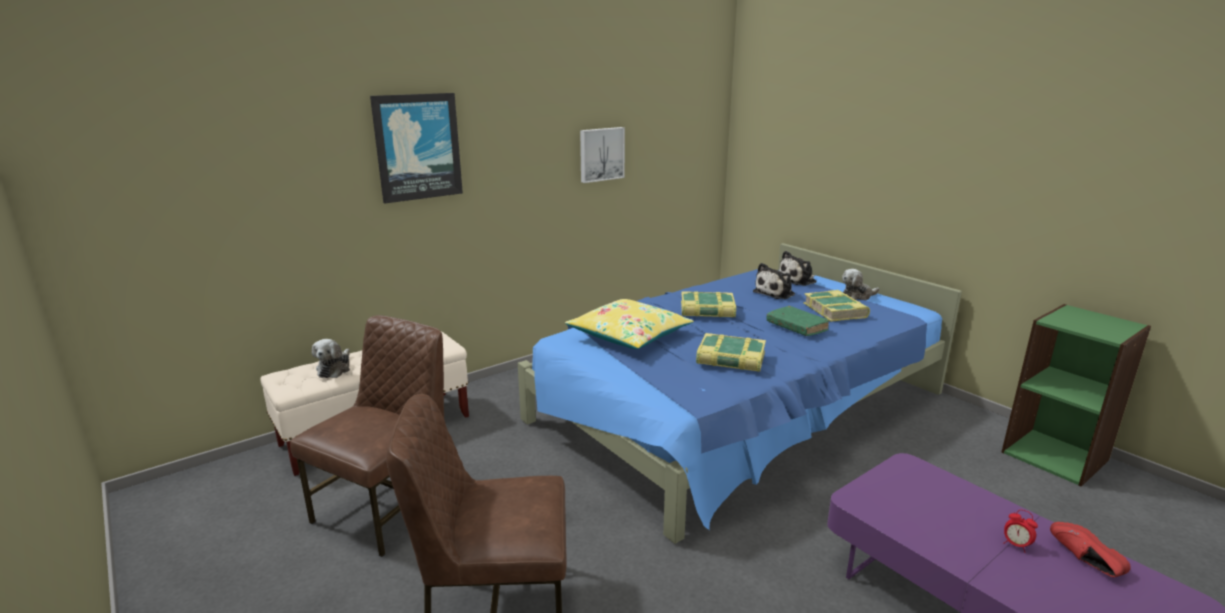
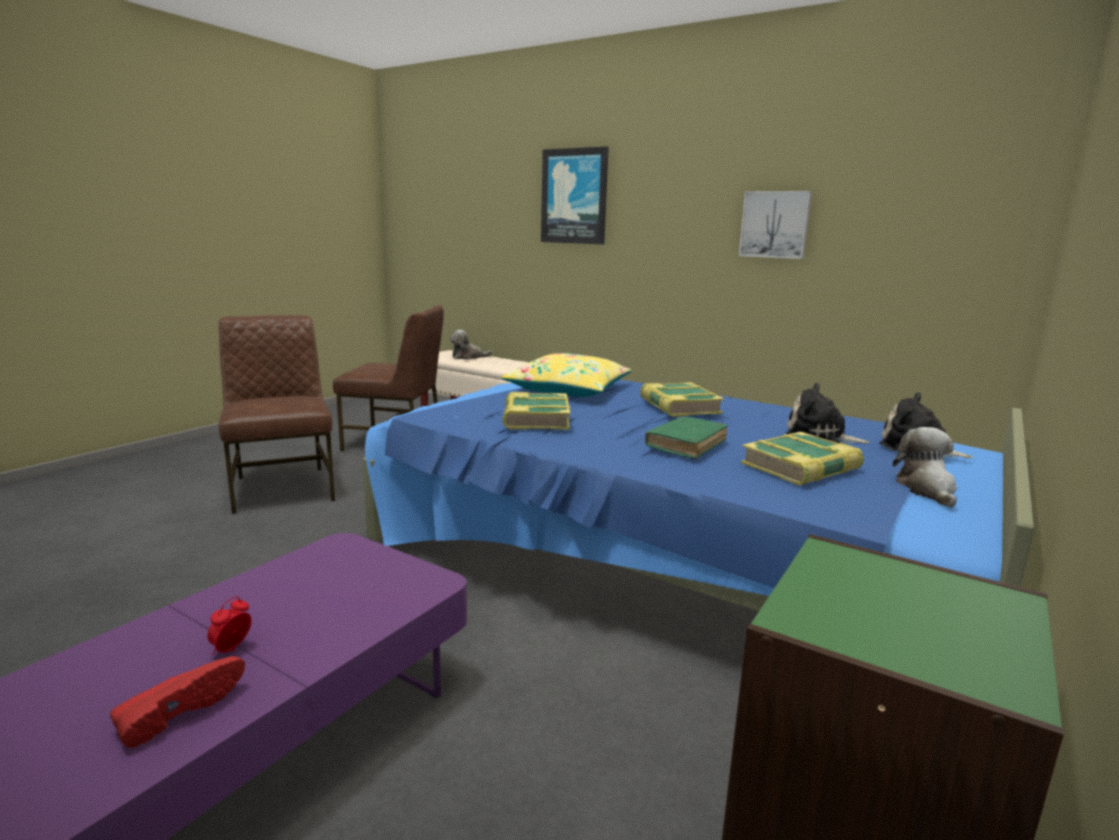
camera: 70 degrees right, 5 degrees down
(857, 297) = (926, 490): plush toy -> plush toy turned 45 degrees clockwise

